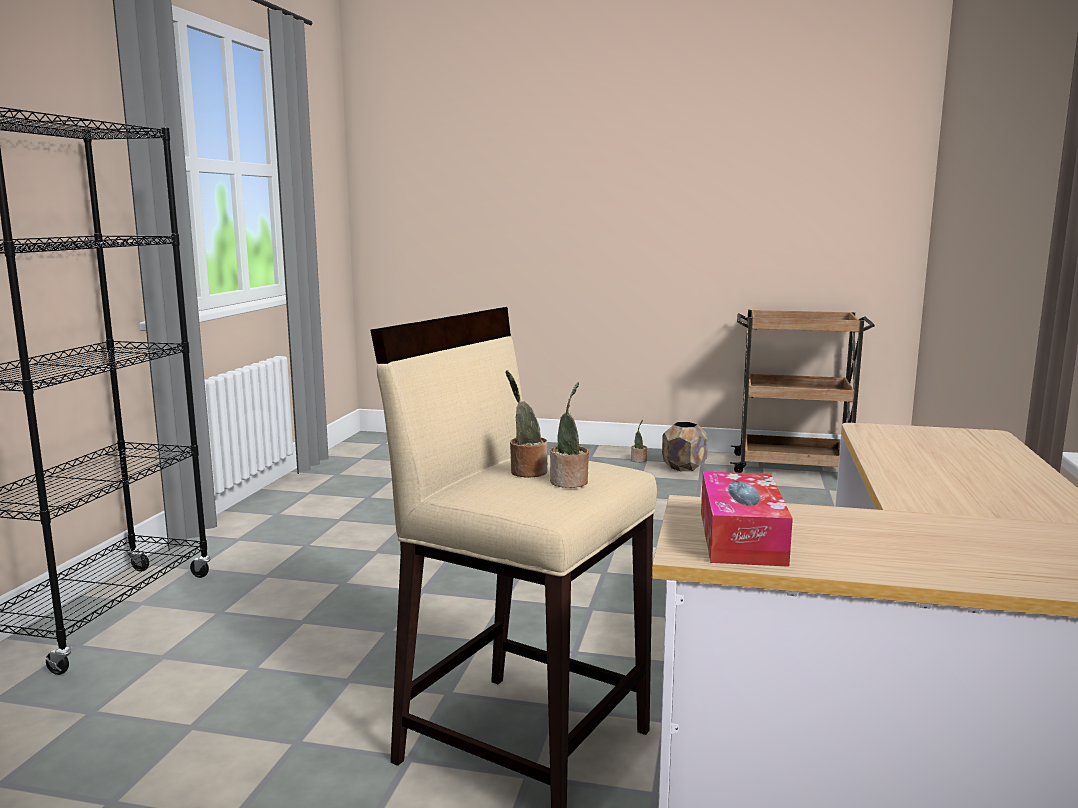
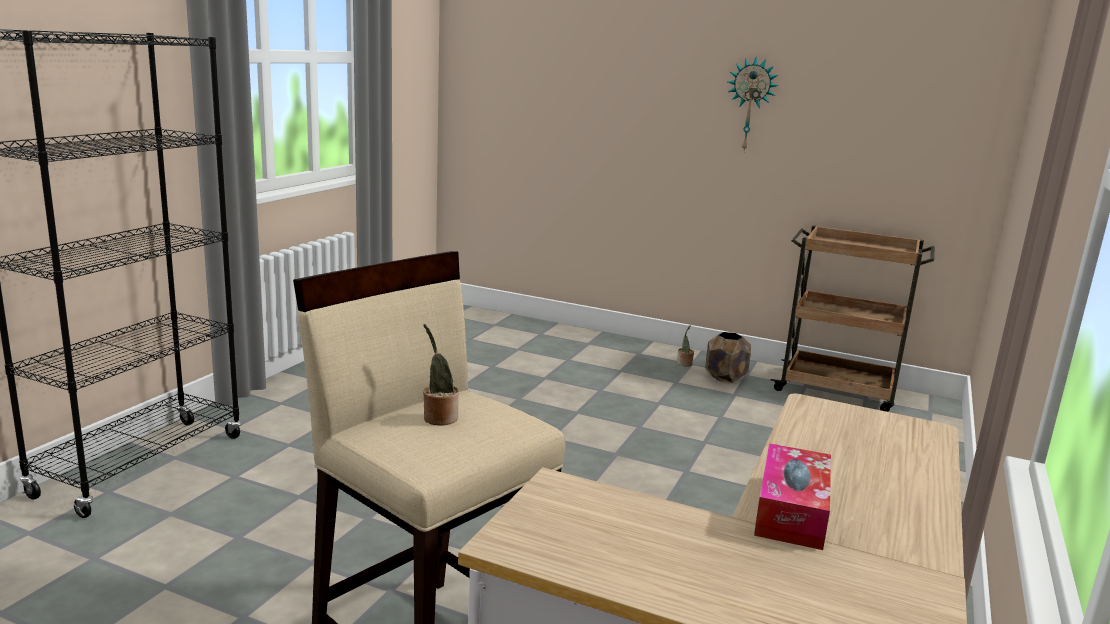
camera: 10 degrees right, 5 degrees up
(569, 483) = (467, 437): potted plant -> none
(676, 198) = (750, 104): none -> wall clock
(741, 537) = (564, 532): tissue box -> tissue box (791, 511)

